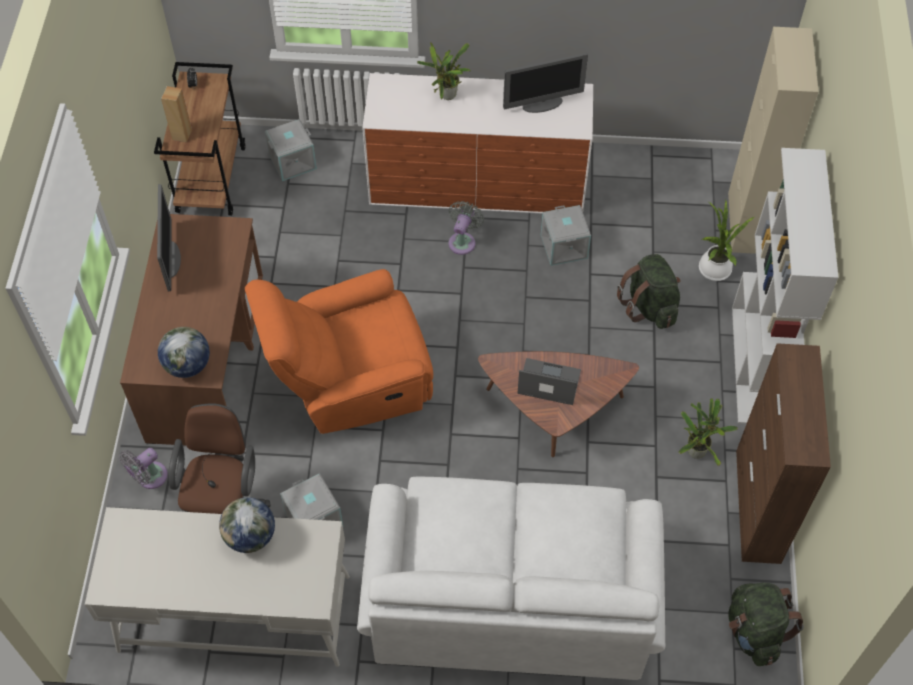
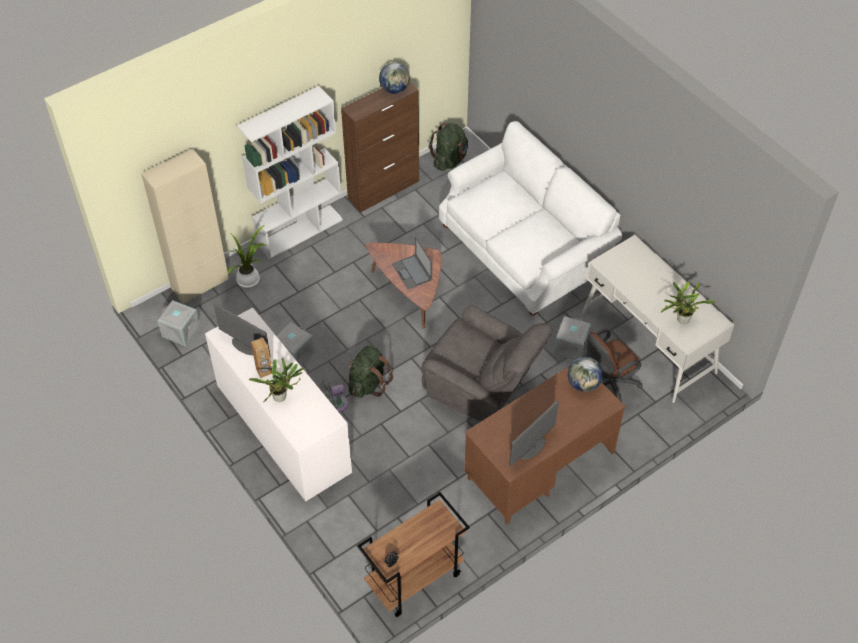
camera: 130 degrees left, 5 degrees down
(149, 477) = (628, 435): grey fan -> none
(181, 134) = (437, 533): brown speaker -> brown speaker (264, 371)
(250, 536) = (634, 288): globe -> globe (394, 89)
(292, 161) = (356, 543): grey storage box -> grey storage box (180, 332)
(350, 383) = (482, 389): orange armchair -> grey armchair
(649, 306) = (301, 292): green backpack -> green backpack (368, 383)
(698, 450) = (374, 226): potted plant -> potted plant (681, 320)

